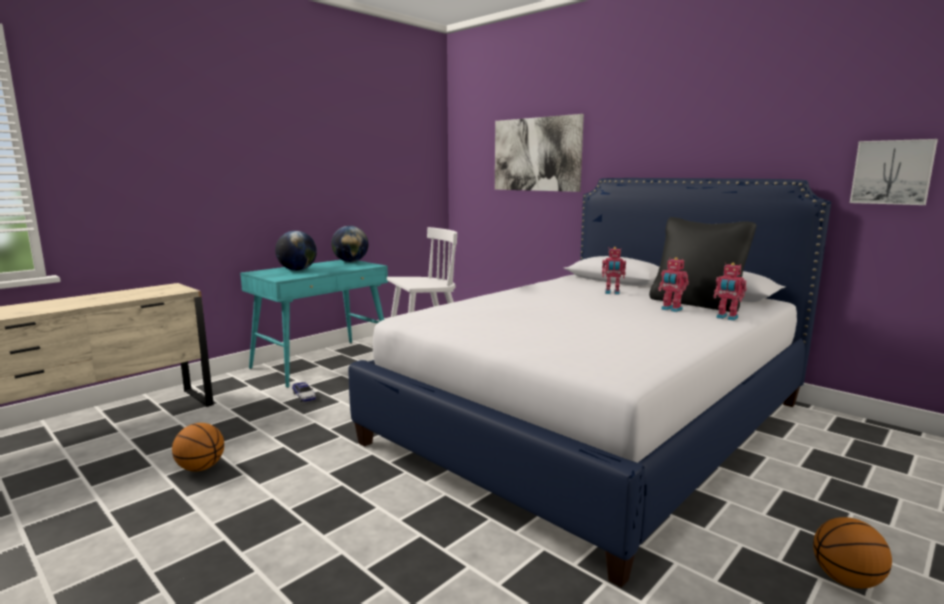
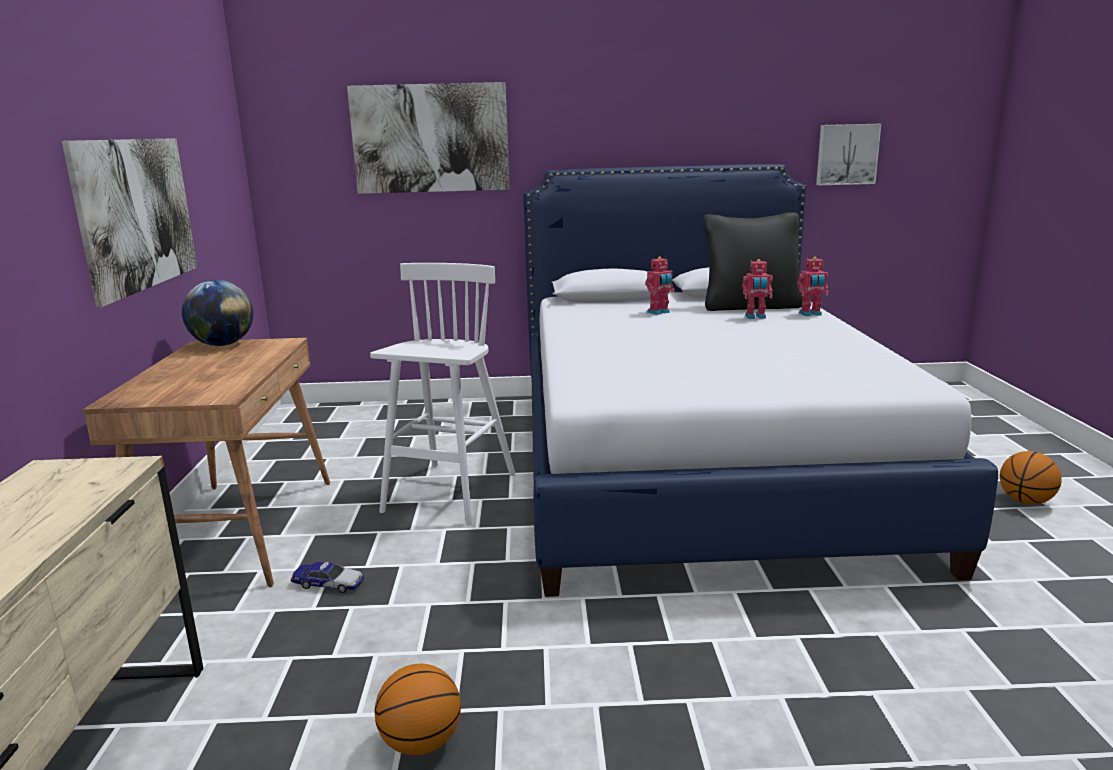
camera: 45 degrees left, 5 degrees up
(297, 270) = (187, 378): globe -> none
(322, 187) = (137, 214): none -> picture
(323, 362) = (238, 530): turquoise desk -> brown desk

